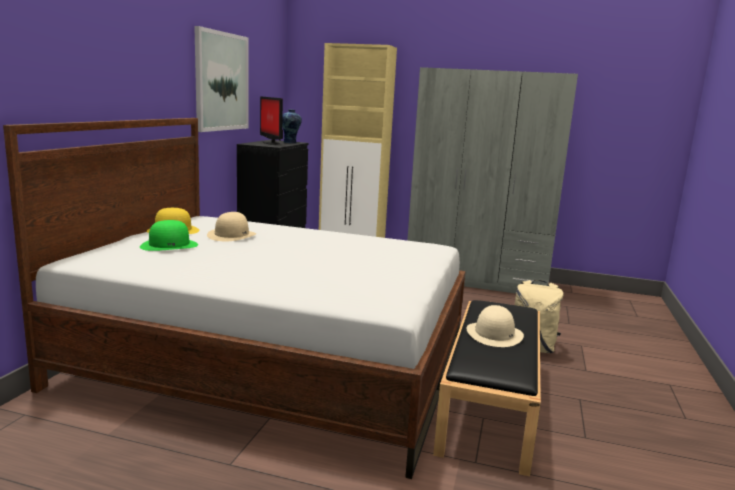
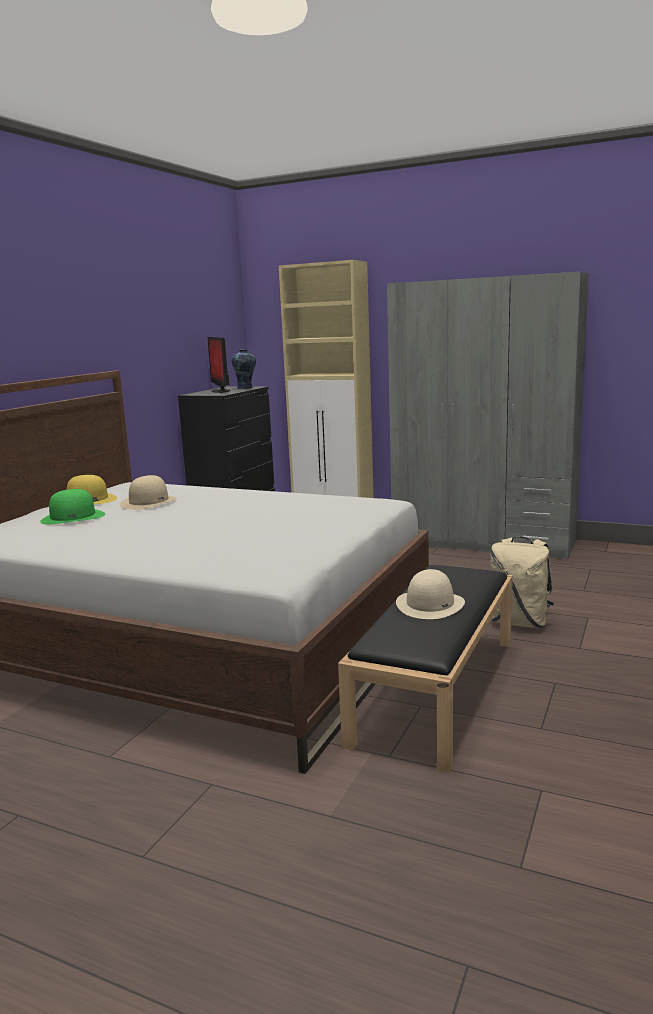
camera: 10 degrees right, 0 degrees up
(221, 81) = (152, 325): picture -> none

